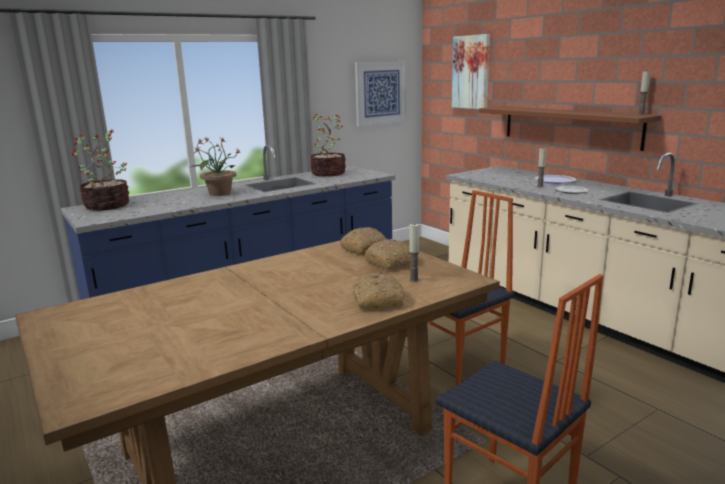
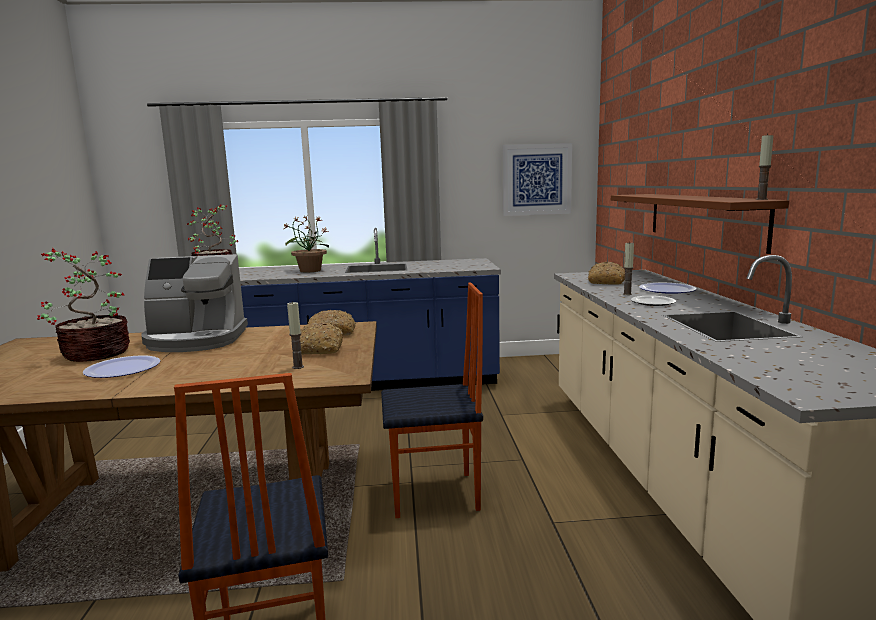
camera: 30 degrees right, 5 degrees down
(252, 276) = (196, 340): none -> coffee machine
(258, 314) = (123, 369): none -> plate
(328, 174) = (441, 263): potted plant -> potted plant (94, 354)
(377, 300) = (224, 377): bread -> bread (606, 281)
(471, 72) = (629, 153): picture -> none

